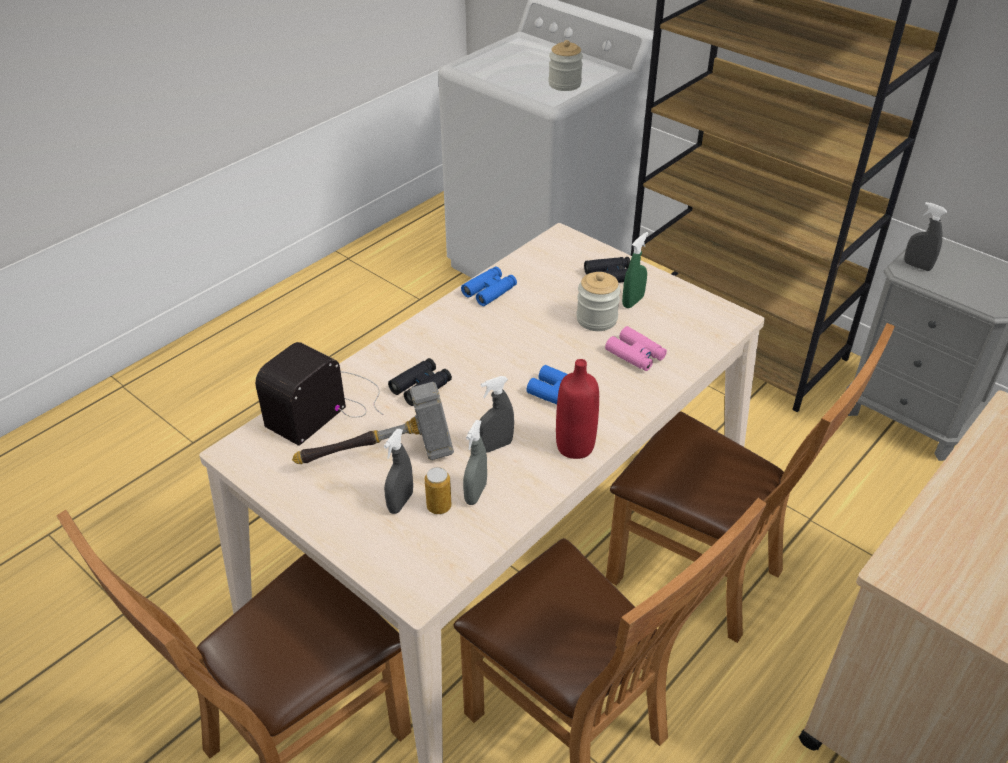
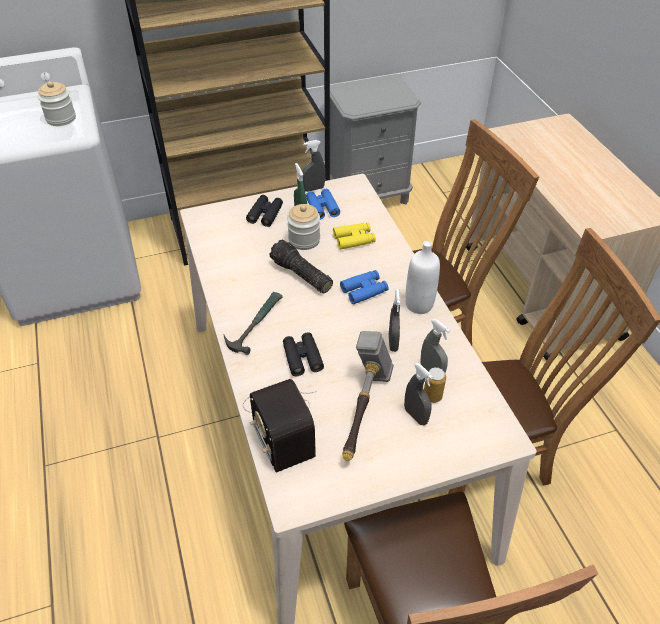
camera: 60 degrees left, 5 degrees up
(441, 337) = (255, 324): none -> hammer
(489, 291) = (225, 277): blue binoculars -> blue binoculars (322, 208)
(538, 338) = (300, 275): none -> flashlight
(575, 446) = (419, 304): red bottle -> white bottle
(635, 355) = (354, 239): pink binoculars -> yellow binoculars
(917, 266) = (353, 104): grey spray bottle -> grey spray bottle (313, 189)

